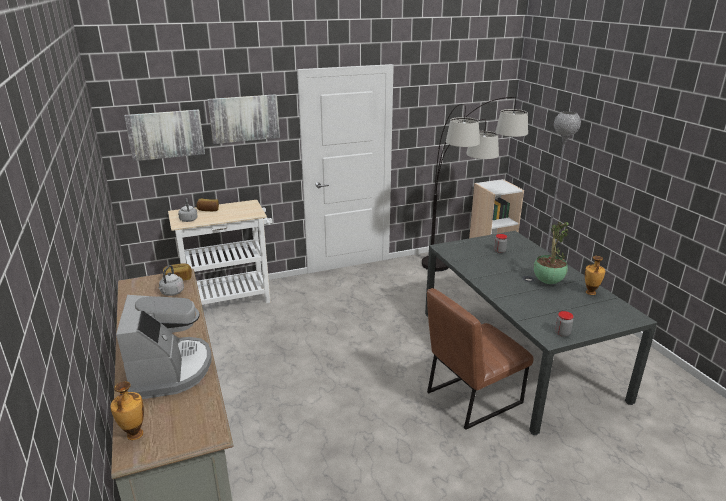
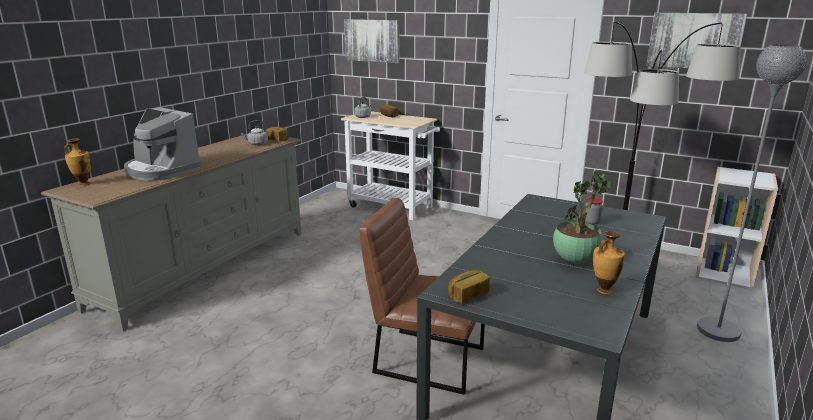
camera: 50 degrees right, 5 degrees down
(169, 370) = (161, 170): coffee machine -> coffee machine turned 90 degrees clockwise
(244, 118) = (435, 34): picture -> picture (694, 41)
(562, 333) = (467, 295): jar -> bread

